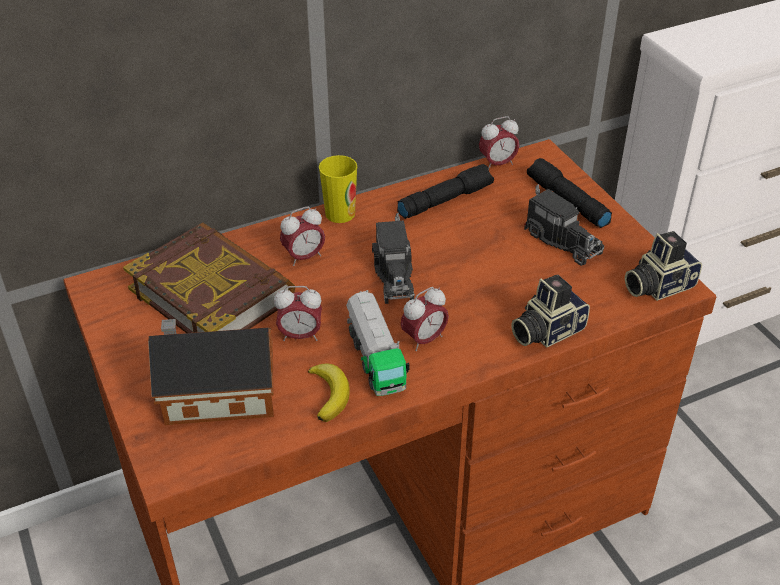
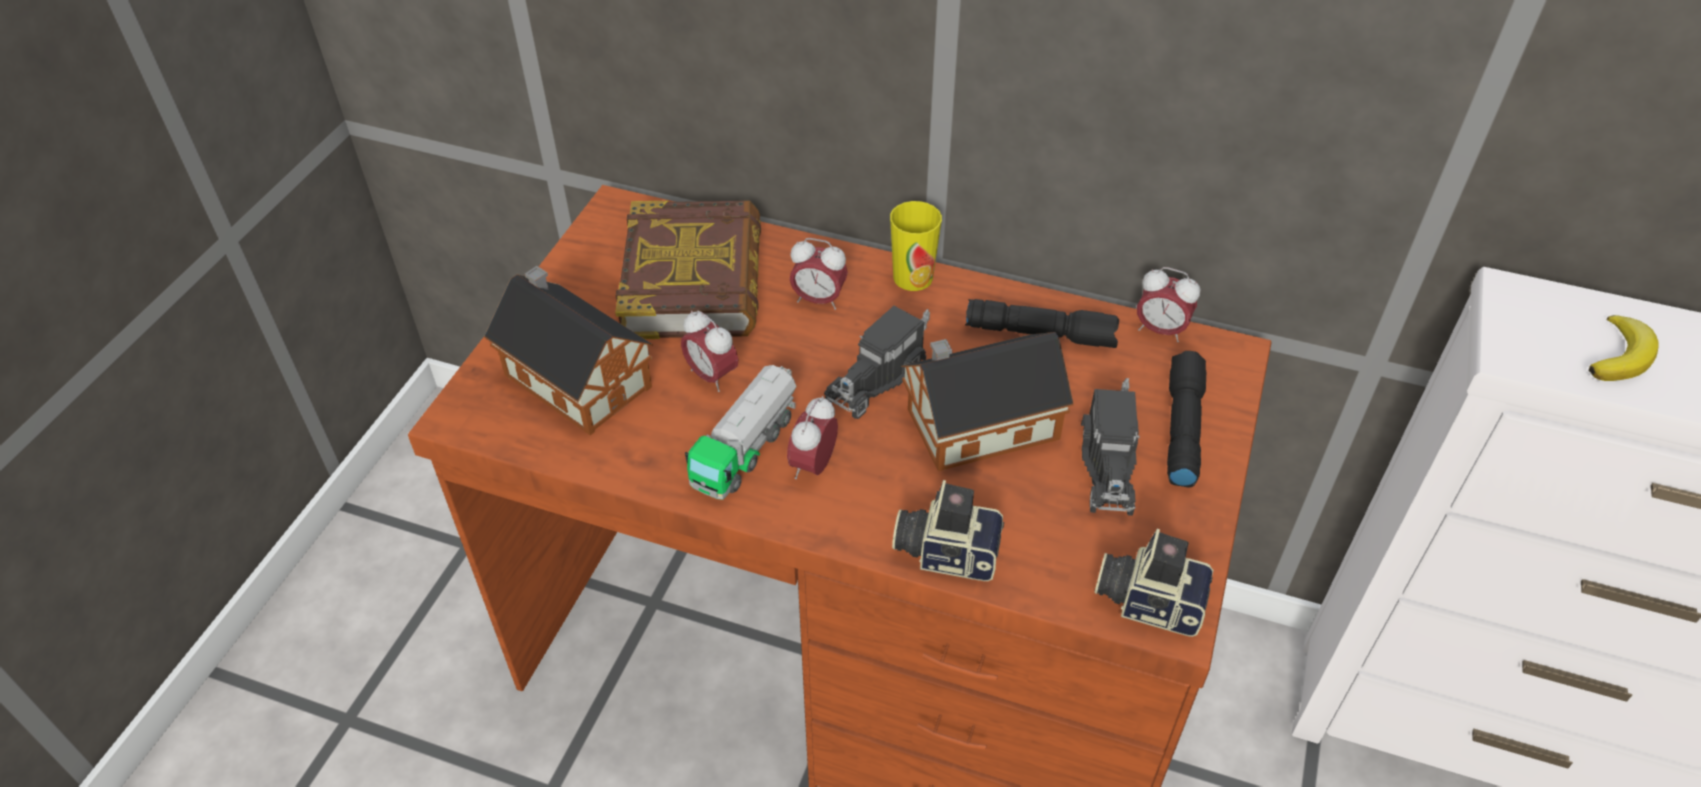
camera: 45 degrees right, 5 degrees up
(329, 394) = (661, 451): banana -> banana (1620, 355)
(424, 340) = (813, 466): alarm clock -> alarm clock turned 105 degrees clockwise
(475, 263) = (976, 424): none -> toy house

